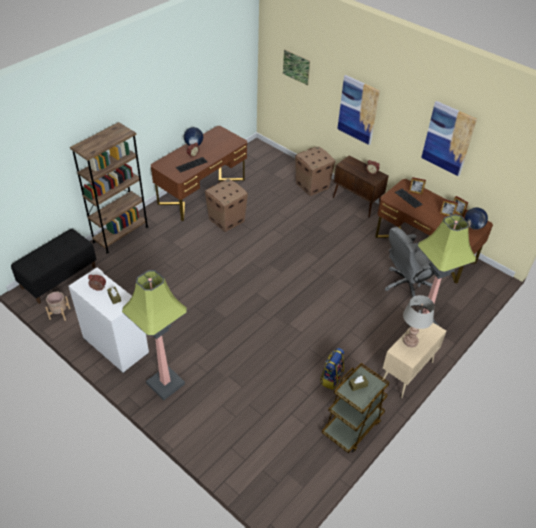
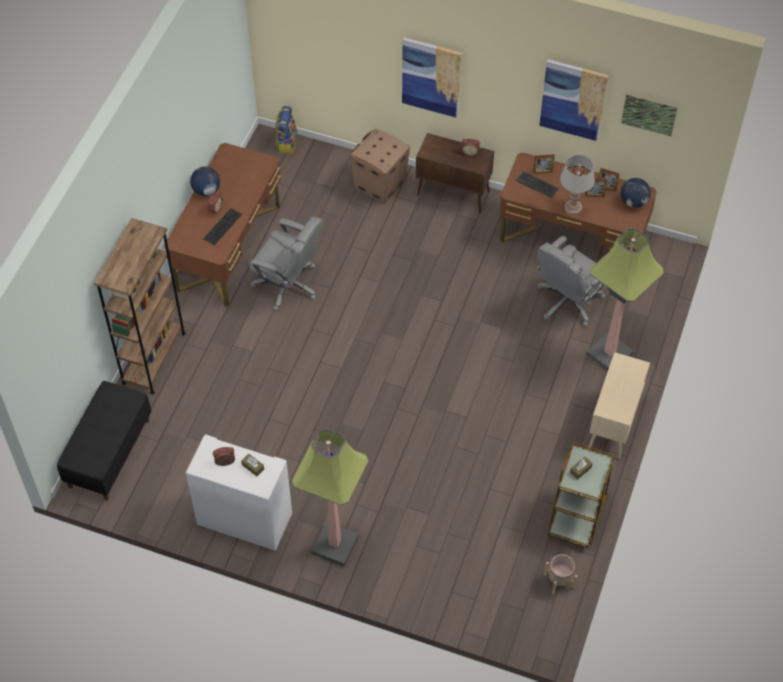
camera: 20 degrees left, 10 degrees up
(59, 313) = (144, 503): beige planter -> beige planter (559, 581)
(226, 220) = (288, 285): cardboard box -> grey office chair
(296, 67) = (319, 32): picture -> picture (649, 114)
(331, 378) = (528, 464): backpack -> backpack (286, 143)
(410, 341) = (614, 391): grey table lamp -> grey table lamp (573, 208)

